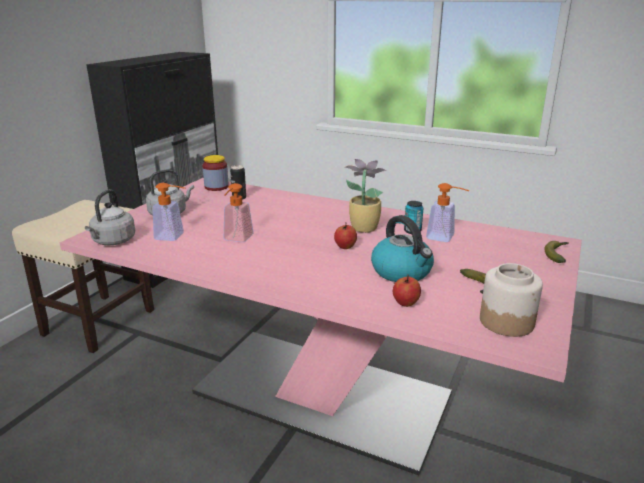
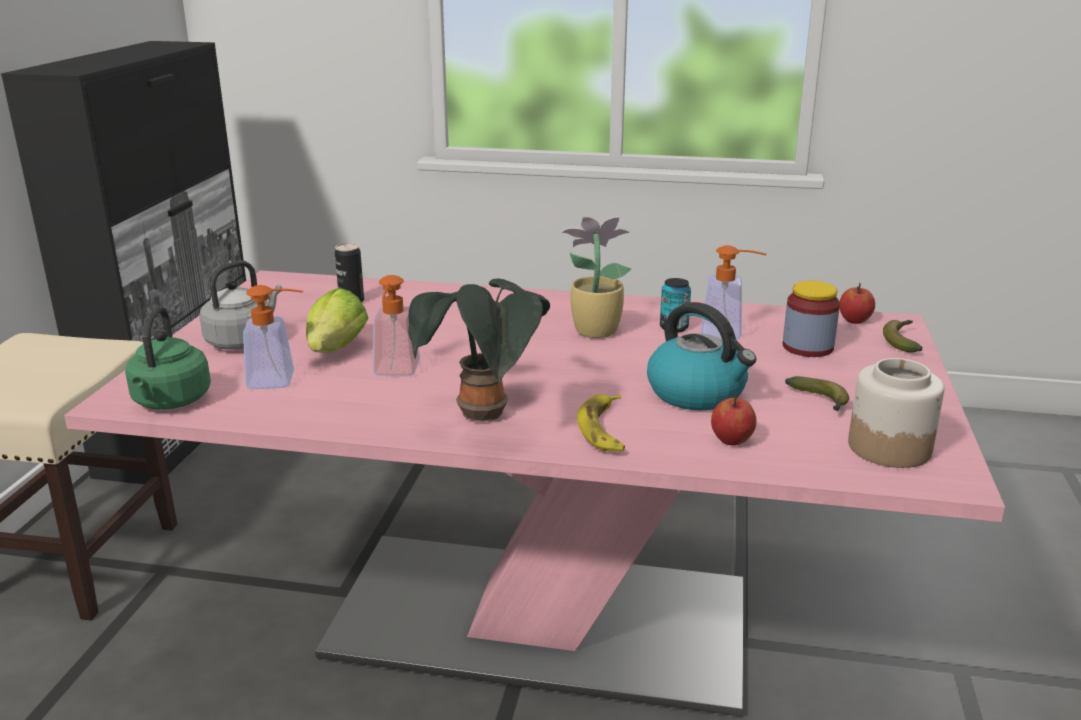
camera: 15 degrees left, 0 degrees up
(113, 241) = (170, 402): grey kettle -> green kettle
(212, 224) = (334, 352): none -> lettuce
(216, 187) = (297, 285): jar -> jar (807, 347)
(268, 270) = (484, 416): none -> potted plant
(332, 286) = (605, 429): none -> banana
(345, 247) = (585, 364): apple -> apple (854, 321)

